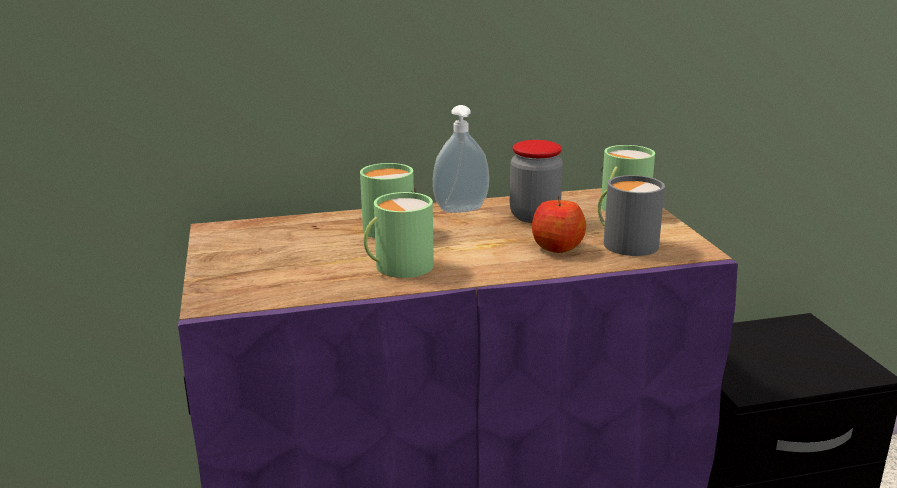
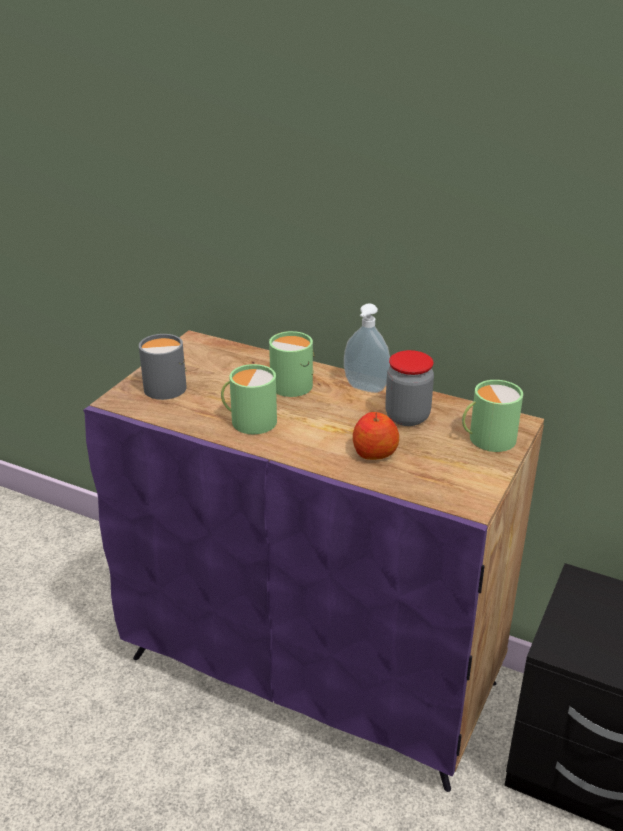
camera: 40 degrees right, 10 degrees up
(625, 243) = (430, 471): grey mug -> grey mug (165, 385)

